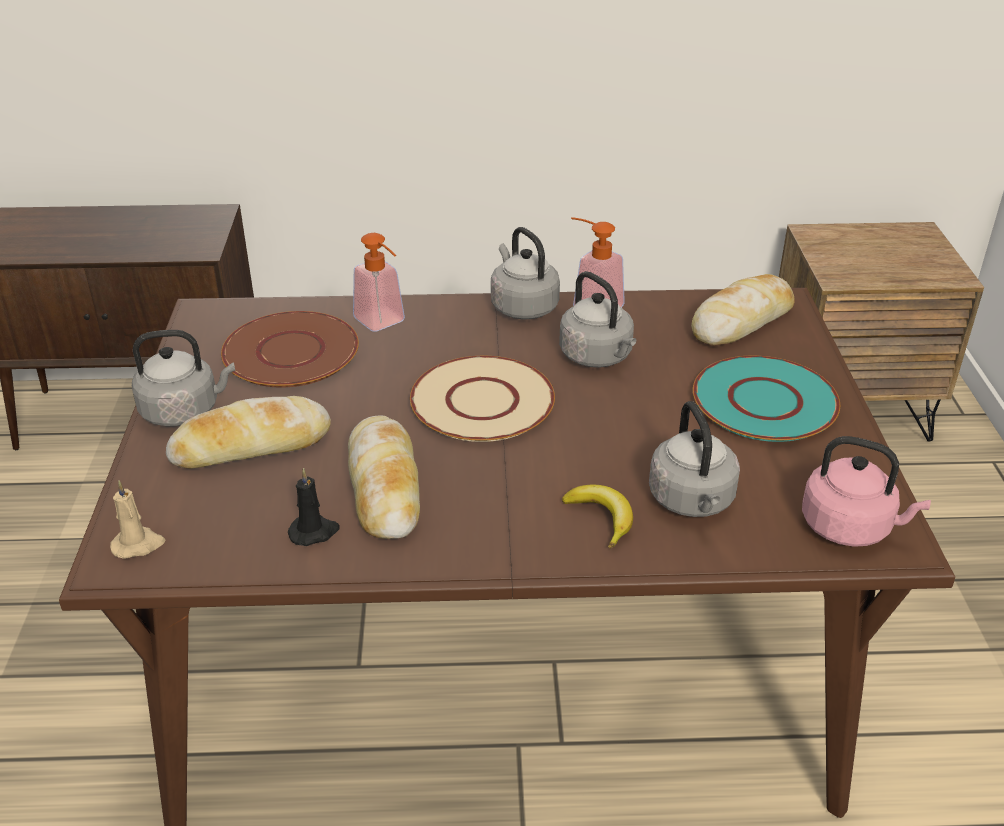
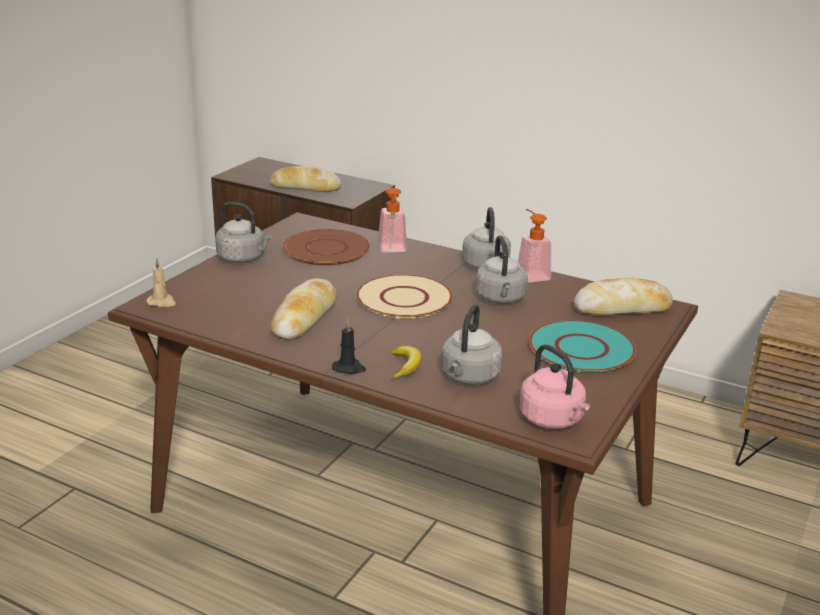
camera: 30 degrees right, 10 degrees down
(251, 446) = (259, 281): bread -> bread (305, 188)
(314, 532) = (248, 324): black candle -> black candle (349, 368)

